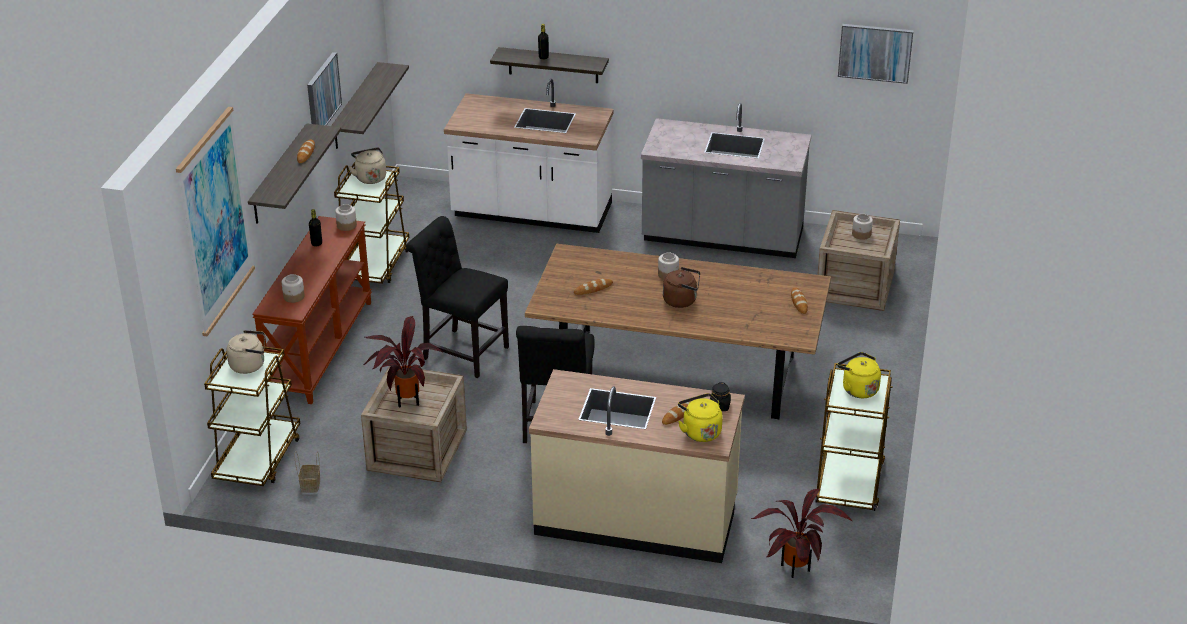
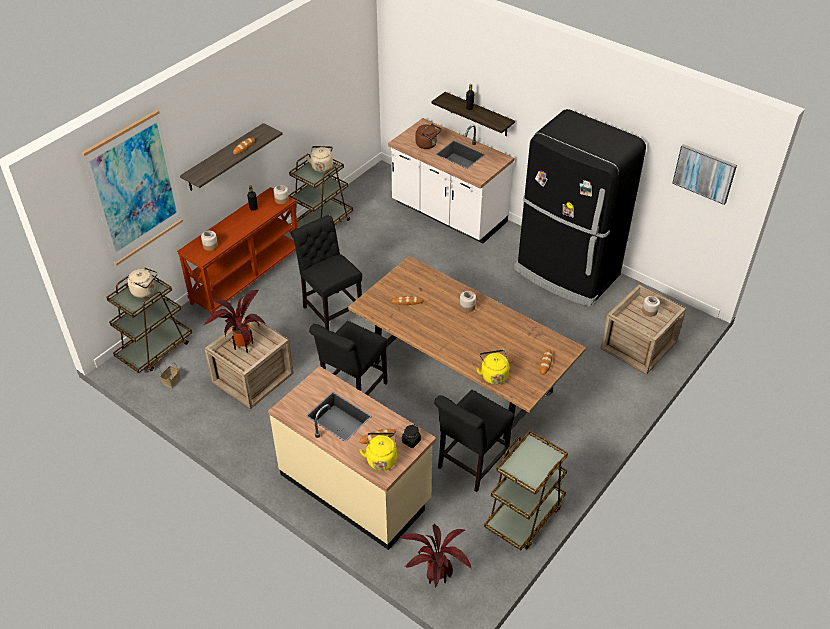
camera: 25 degrees right, 10 degrees up
(322, 94) = (287, 103): picture -> none
(355, 106) = (330, 112): shelf -> none
(682, 300) = (462, 332): brown kettle -> brown kettle (427, 145)
(722, 237) = (566, 274): grey counter -> black fridge
(753, 454) = (470, 465): none -> black chair
(858, 389) = (534, 459): yellow kettle -> yellow kettle (493, 375)

